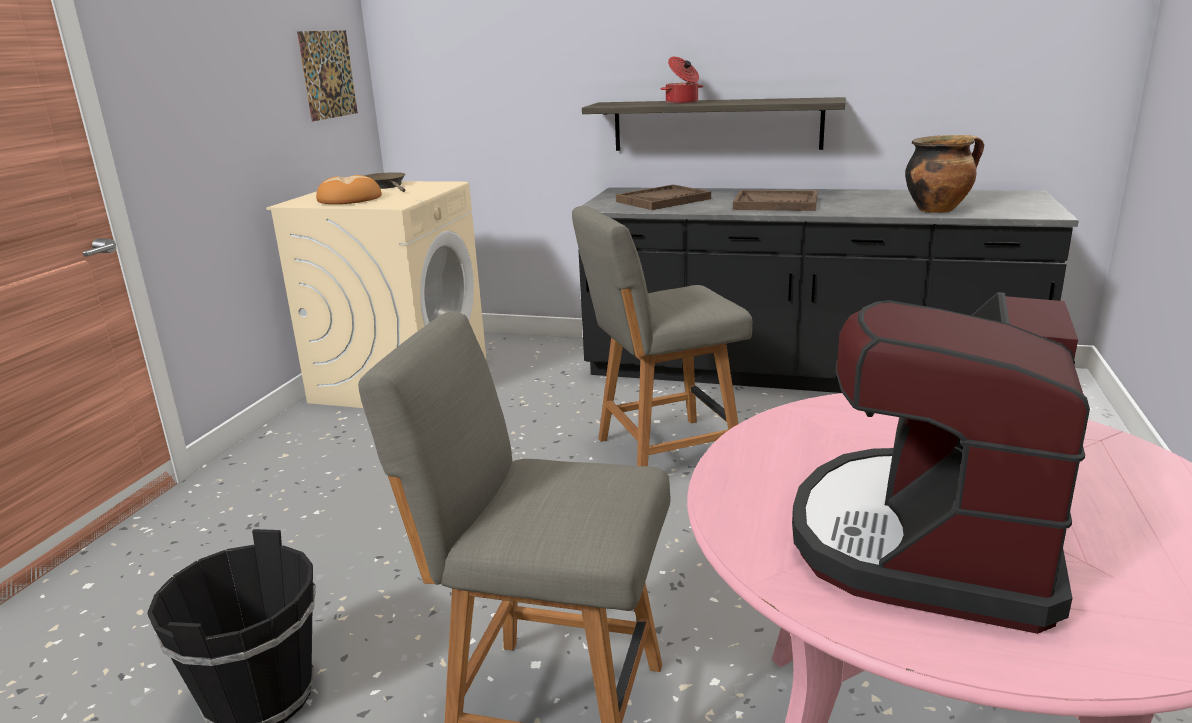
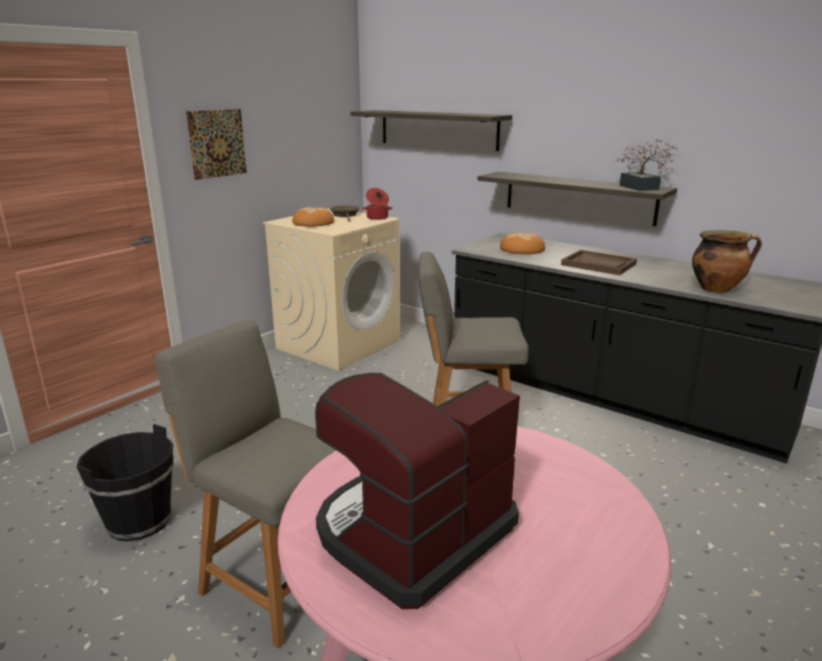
camera: 20 degrees right, 0 degrees up
(328, 74) = (325, 137): picture -> picture (217, 143)
(498, 52) = (438, 129): none -> shelf
(663, 200) = (522, 249): brown tray -> bread
(682, 103) = (549, 179): cooking pot -> cooking pot (377, 218)
(809, 100) = (641, 188): none -> potted plant

